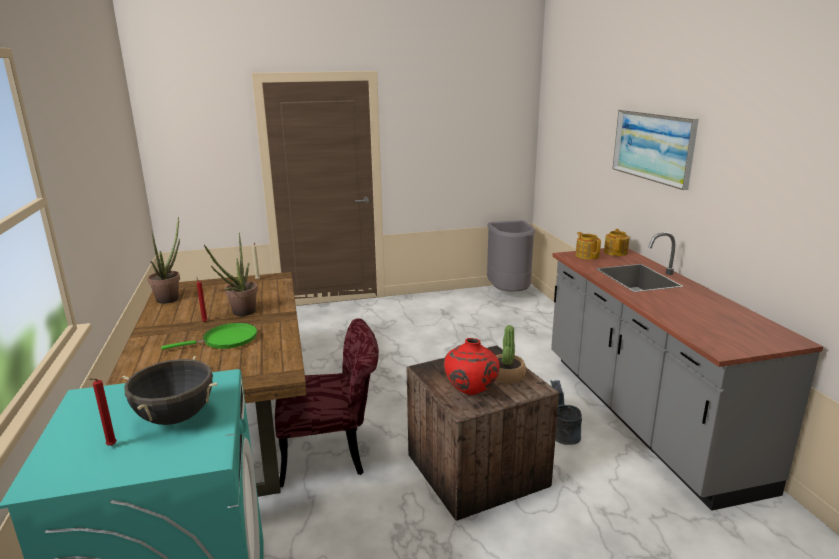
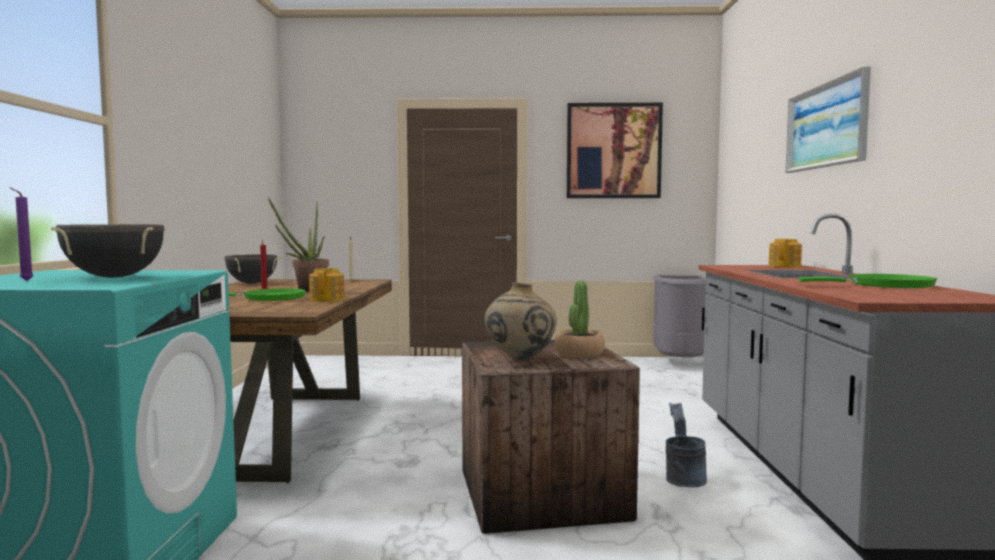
camera: 15 degrees right, 15 degrees down
(110, 446) = (24, 281): red candle -> purple candle
(170, 298) = (252, 283): potted plant -> black cooking pot
(332, 454) = (373, 460): red chair -> none
(454, 118) = (613, 151): none -> picture
(470, 393) = (520, 359): red vase -> beige vase
(587, 255) = (742, 266): teapot -> teapot (327, 299)
(711, 310) = (884, 286): none -> green frying pan

